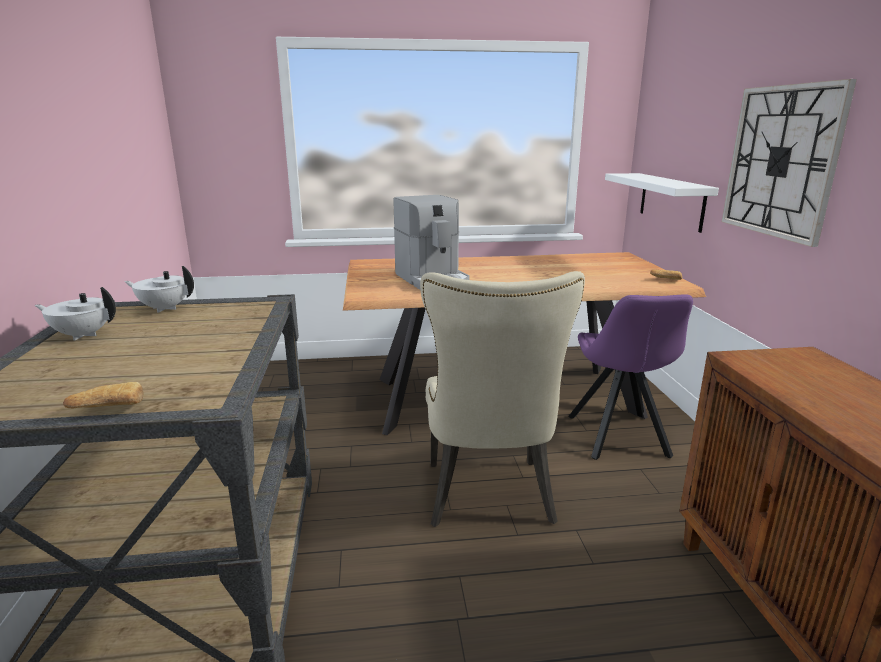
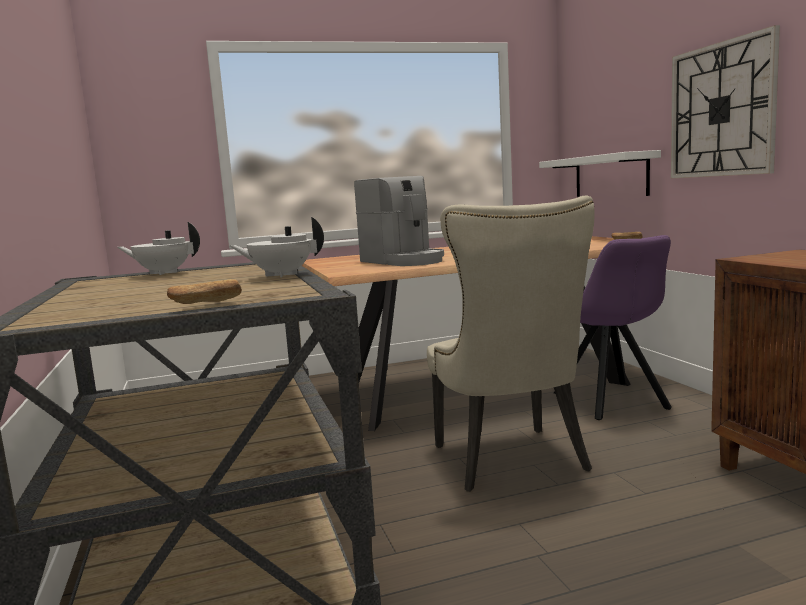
camera: 10 degrees left, 10 degrees down
(83, 335) = (95, 289): white teapot -> white teapot (281, 275)

